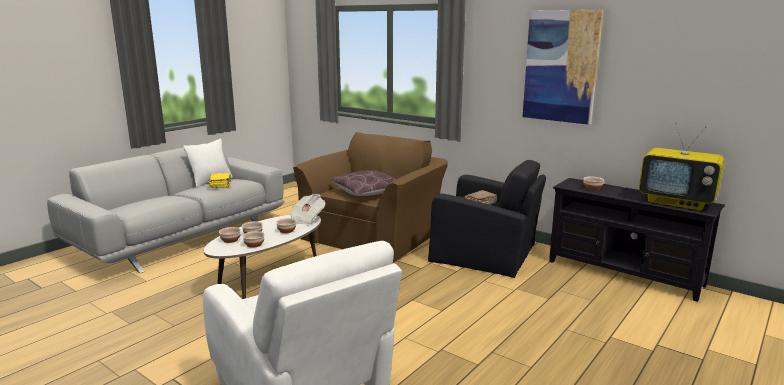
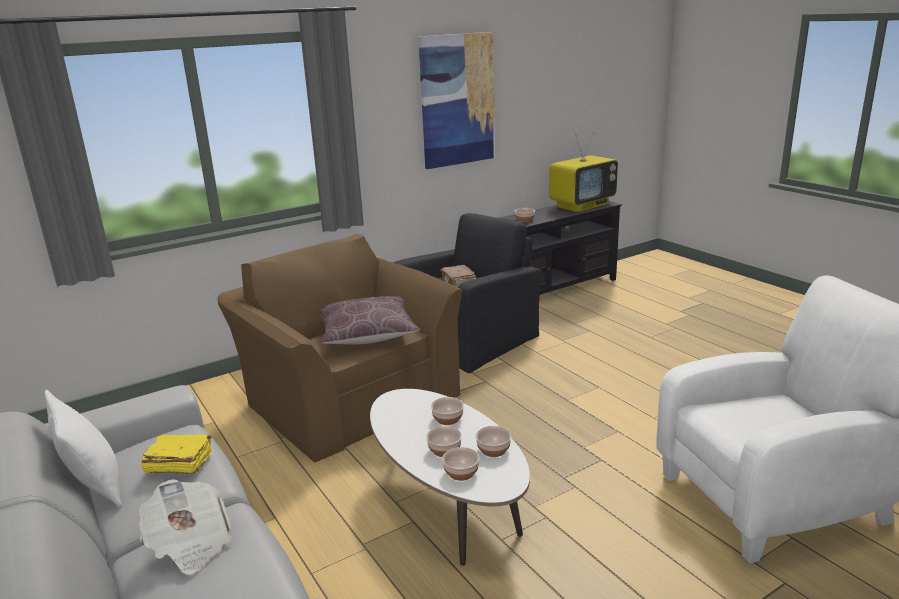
camera: 70 degrees left, 5 degrees up
(306, 219) = (407, 400): newspaper -> newspaper (190, 544)

